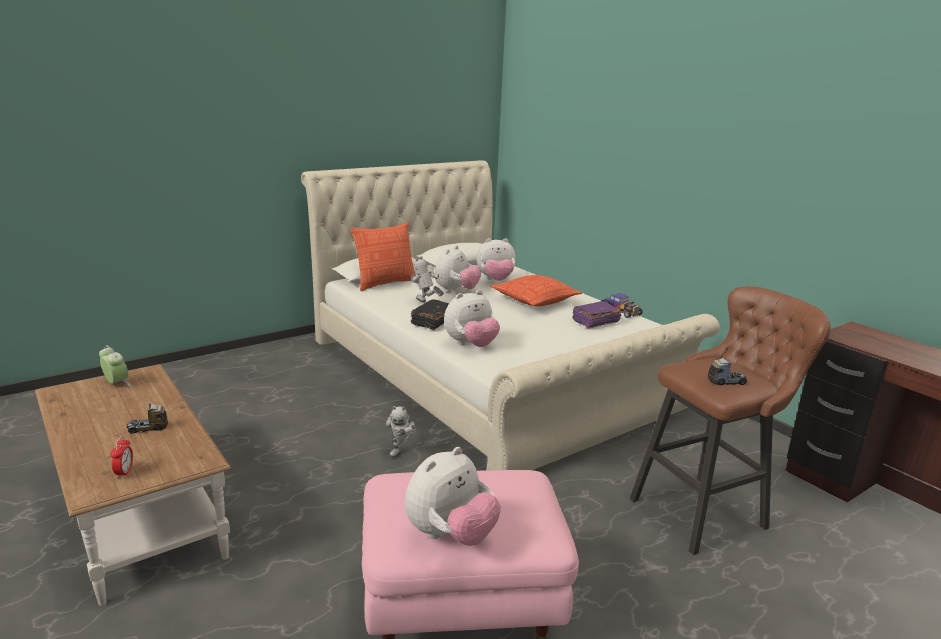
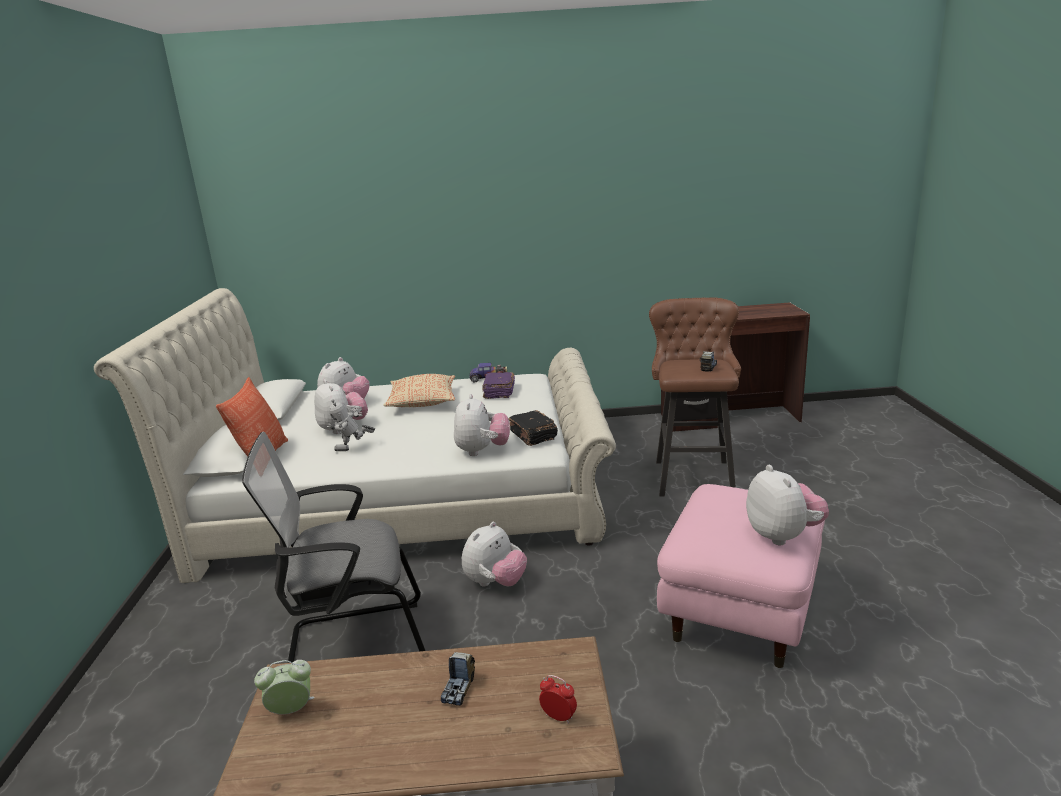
camera: 55 degrees left, 0 degrees up
(289, 418) = (352, 644): none -> chair
(401, 450) = (495, 583): toy robot -> plush toy
(433, 322) = (406, 456): black book -> black book (533, 436)
(535, 301) = (422, 402): orange pillow -> beige pillow

